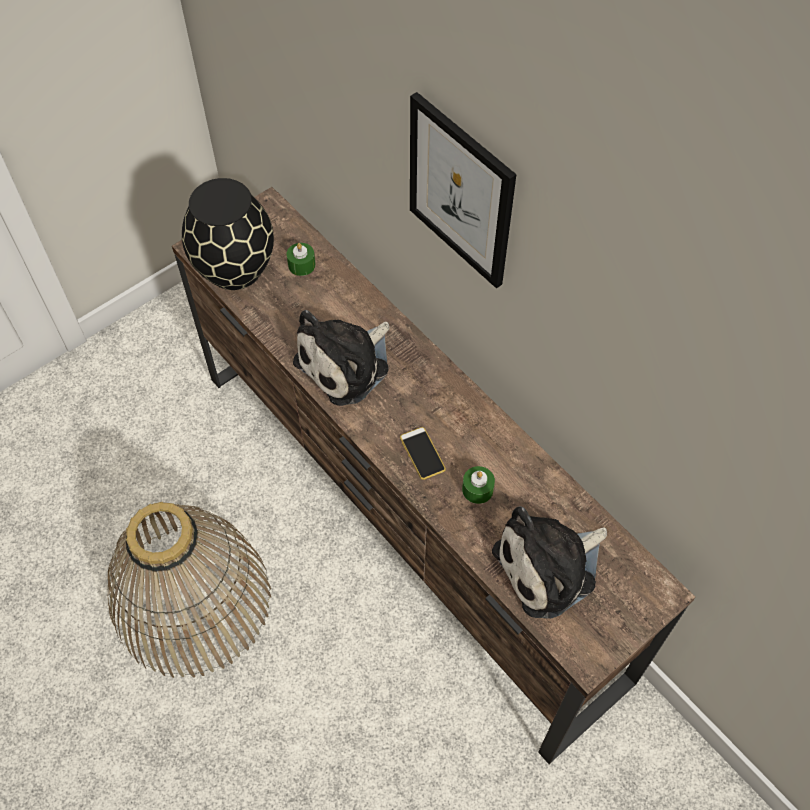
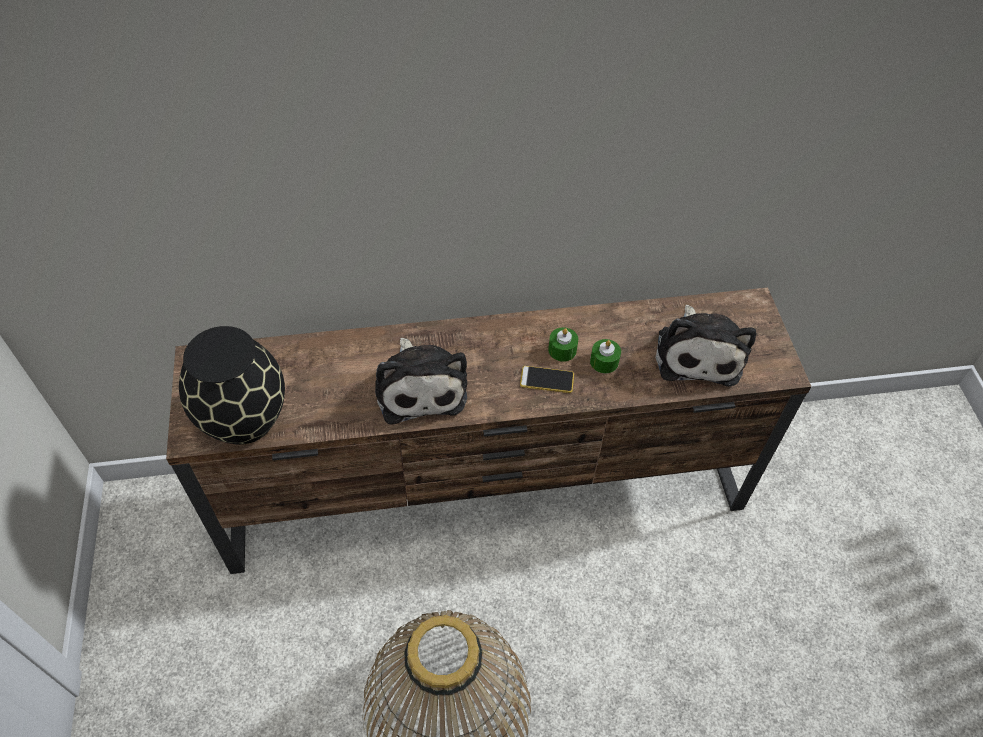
camera: 60 degrees left, 5 degrees down
(301, 265) = (287, 367): green candle -> green candle (562, 350)
(461, 192) = (456, 140): picture -> none

